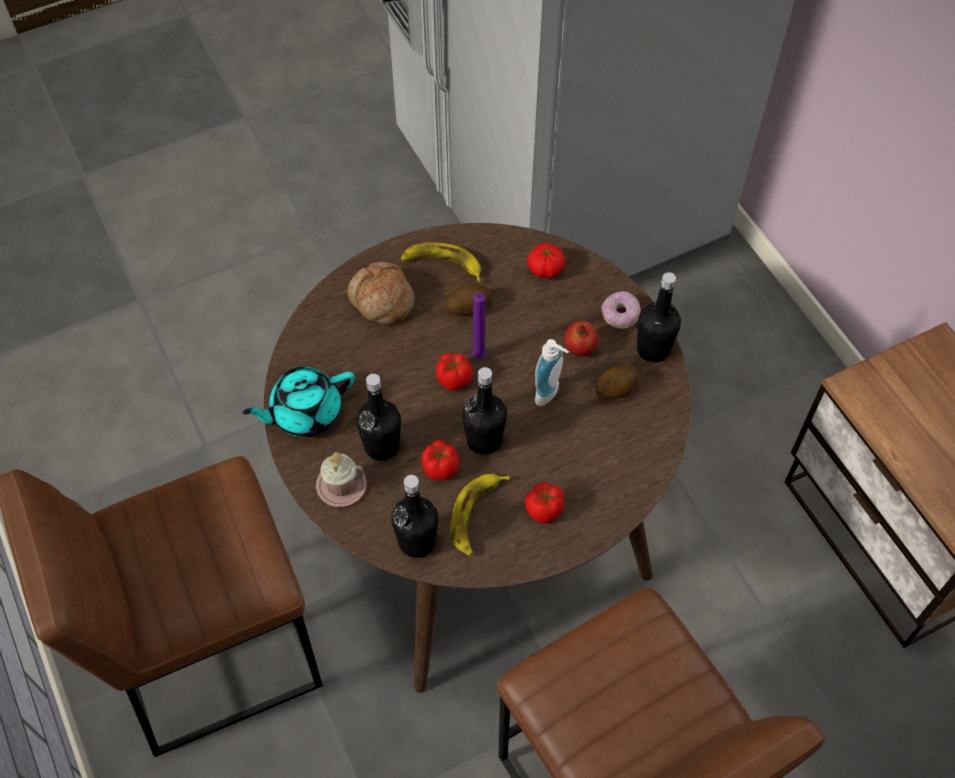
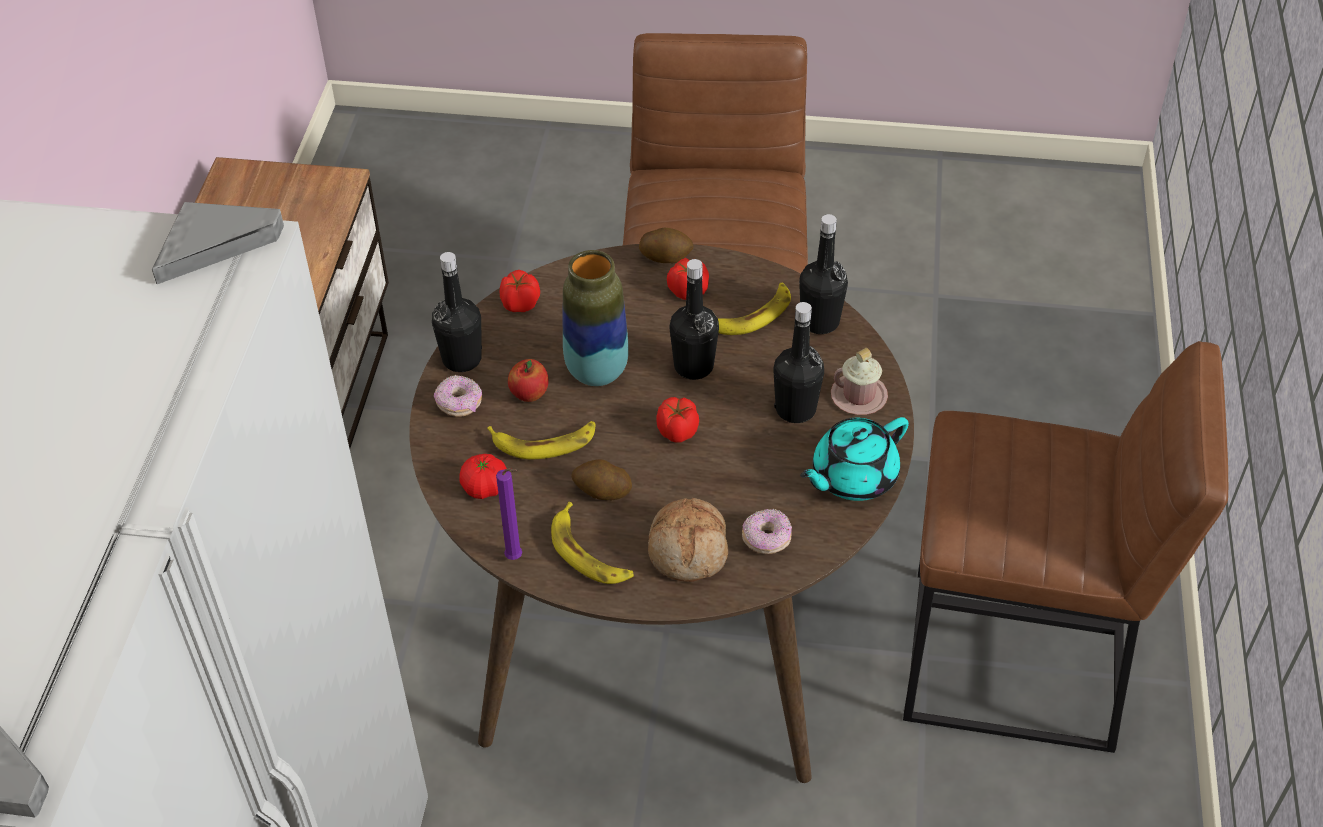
camera: 145 degrees left, 10 degrees down
(305, 412) = (852, 477): turquoise teapot -> turquoise teapot turned 135 degrees clockwise
(335, 334) = (766, 539): none -> donut
(440, 467) = (753, 365): tomato -> tomato (519, 304)
(476, 356) = (636, 440): purple candle -> purple candle (516, 558)
(537, 320) = (544, 442): none -> banana
(550, 394) = (597, 371): soap dispenser -> vase
(616, 390) = (533, 344): potato -> potato (666, 256)

